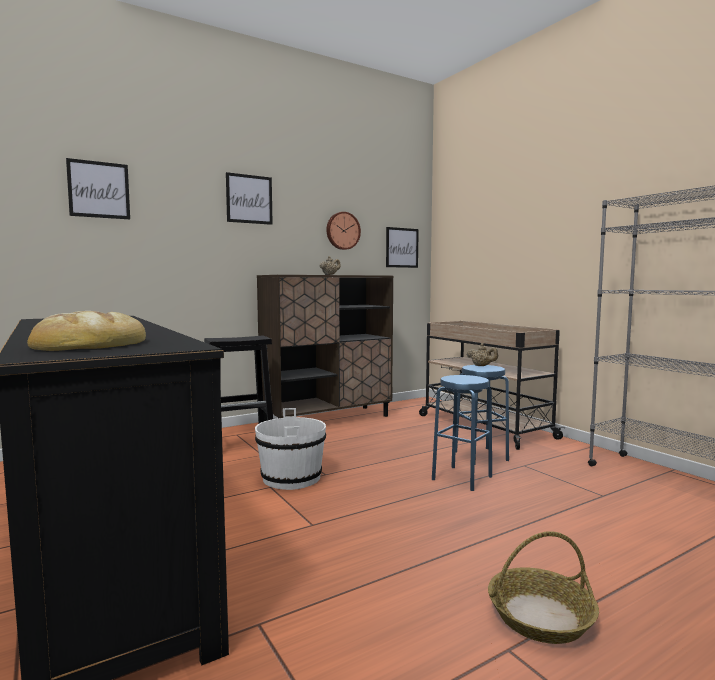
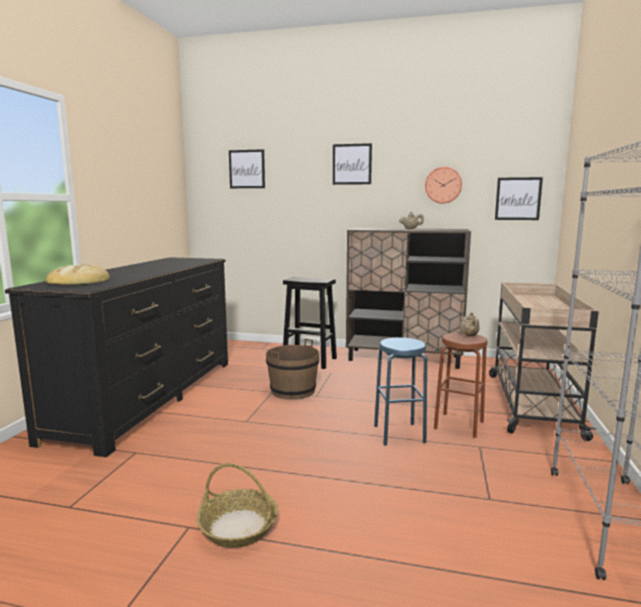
camera: 45 degrees right, 5 degrees up
(291, 478) = (292, 391): white bucket -> brown bucket
(481, 456) = (459, 425): blue stool -> brown stool

